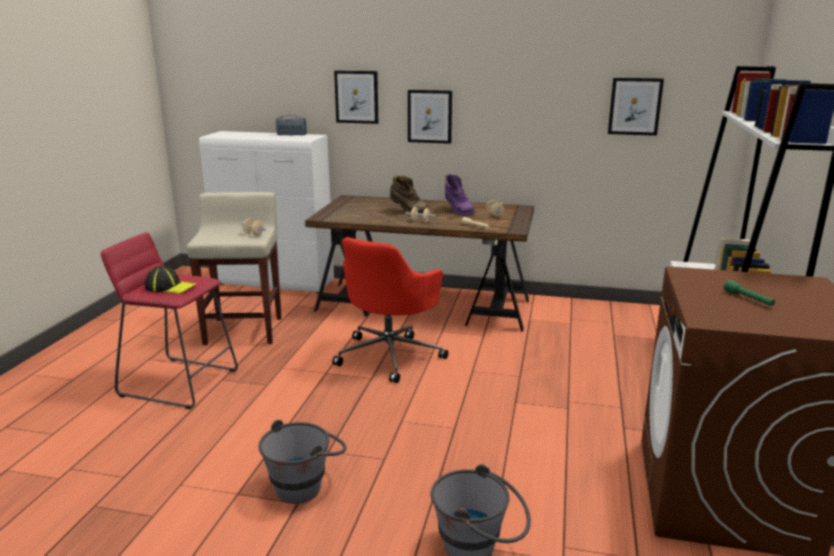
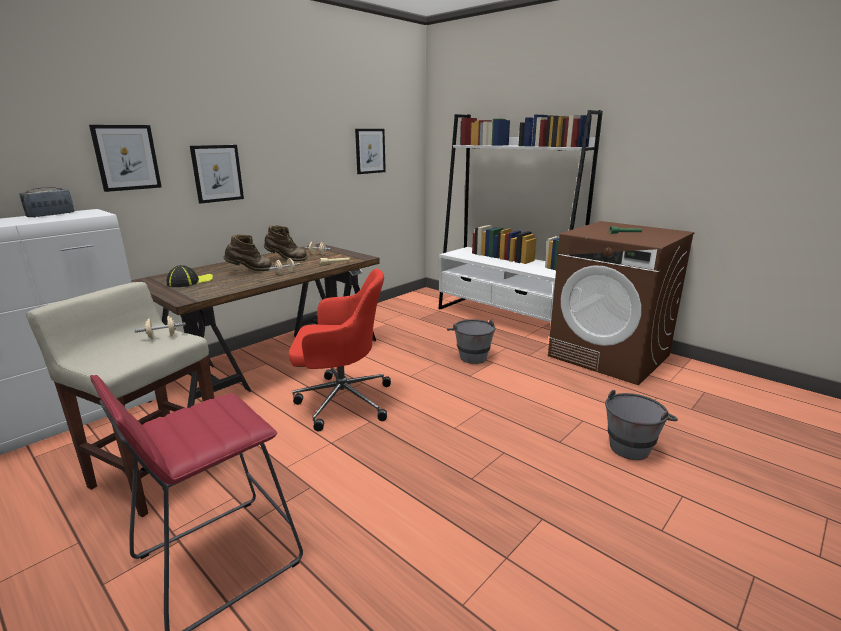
camera: 60 degrees left, 0 degrees up
(170, 287) = (212, 426): cap -> cap (190, 282)
(305, 484) = (515, 506): grey bucket -> grey bucket (470, 355)
(390, 355) = (341, 401): red office chair -> red office chair turned 60 degrees counterclockwise
(457, 211) = (286, 260): purple boot -> brown boot

